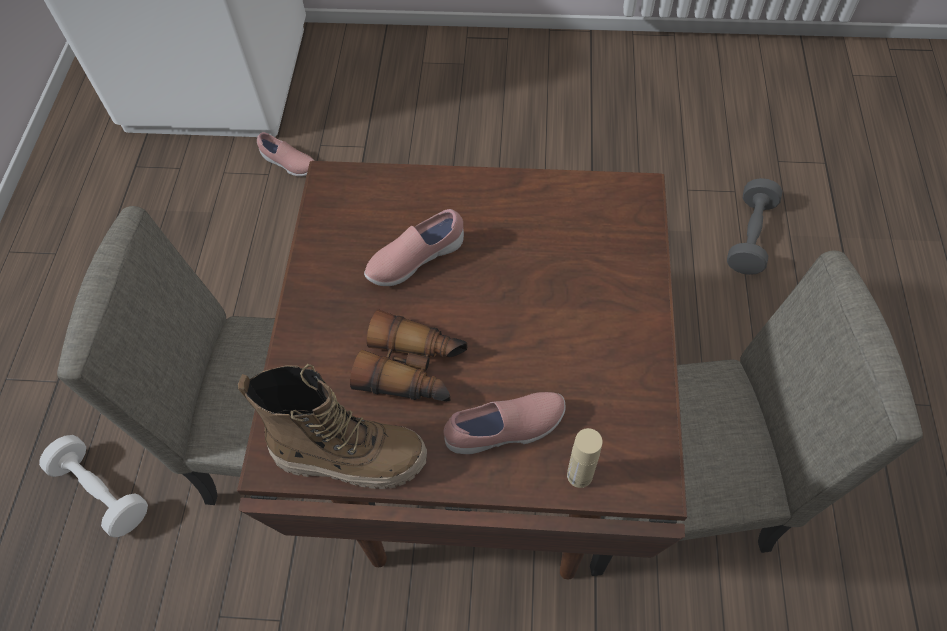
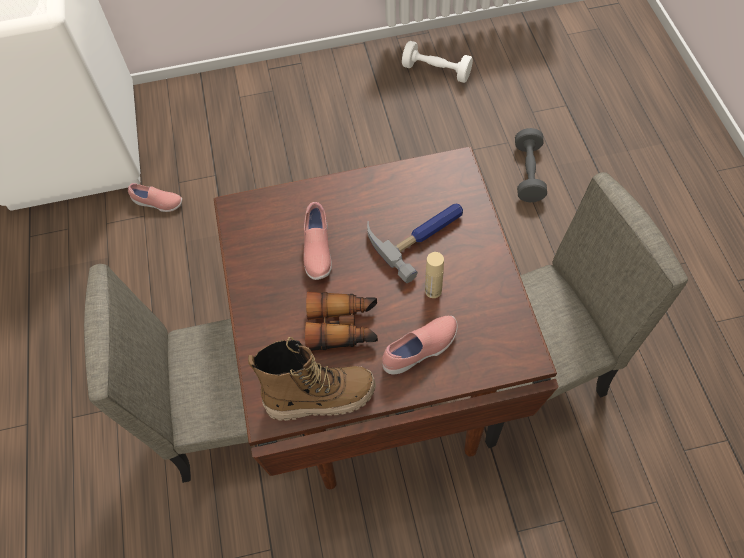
camera: 15 degrees left, 0 degrees up
(102, 492) = (96, 497): white dumbbell -> white dumbbell (436, 71)
(415, 260) = (317, 250): pink shoe -> pink shoe turned 45 degrees counterclockwise
(556, 272) = (419, 234): none -> hammer
(579, 475) = (479, 366): beige bottle -> beige bottle (433, 291)

